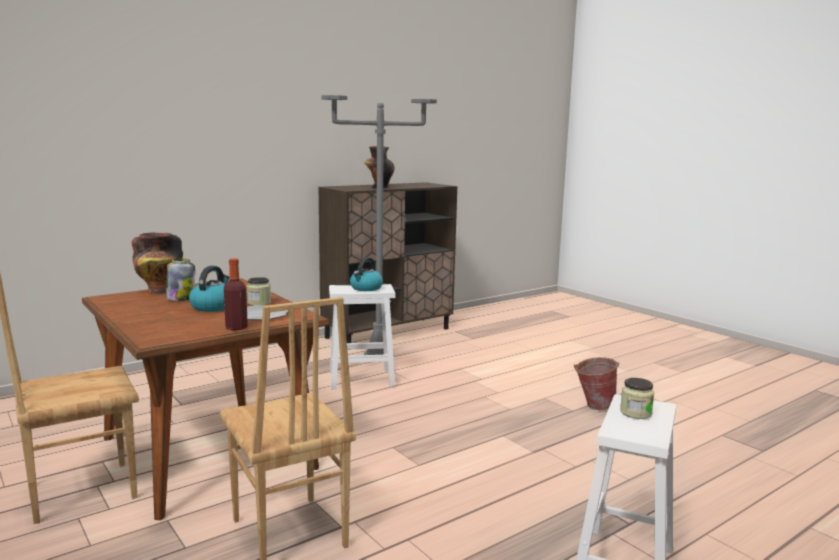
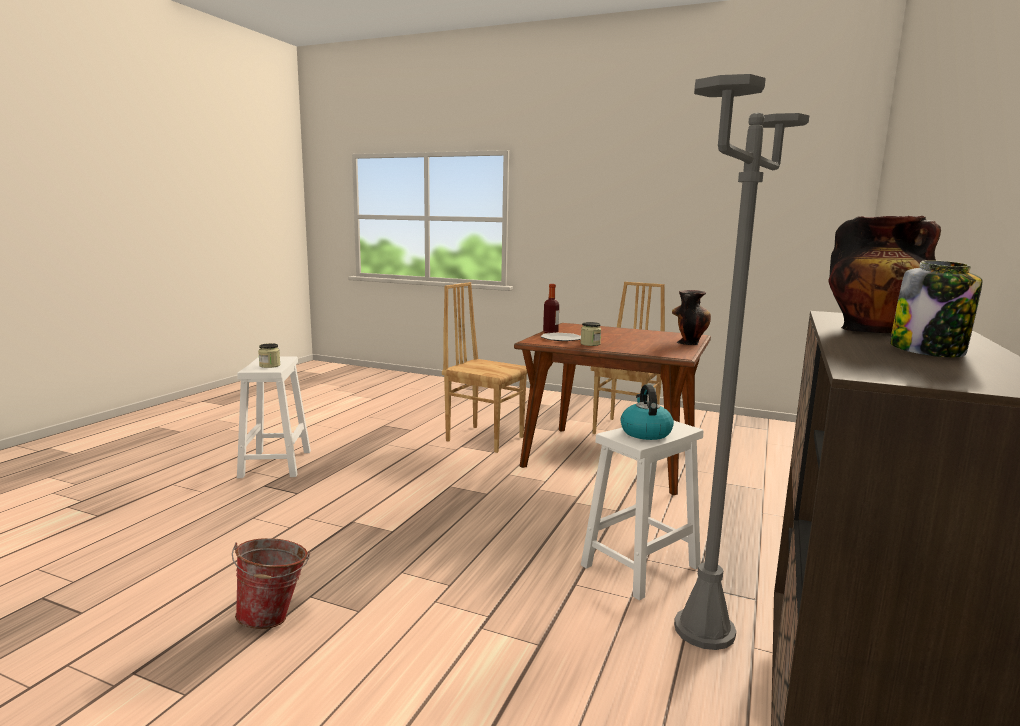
camera: 150 degrees right, 0 degrees up
(181, 298) = (650, 340): jar -> jar (928, 351)
(213, 307) = (608, 339): kettle -> none

